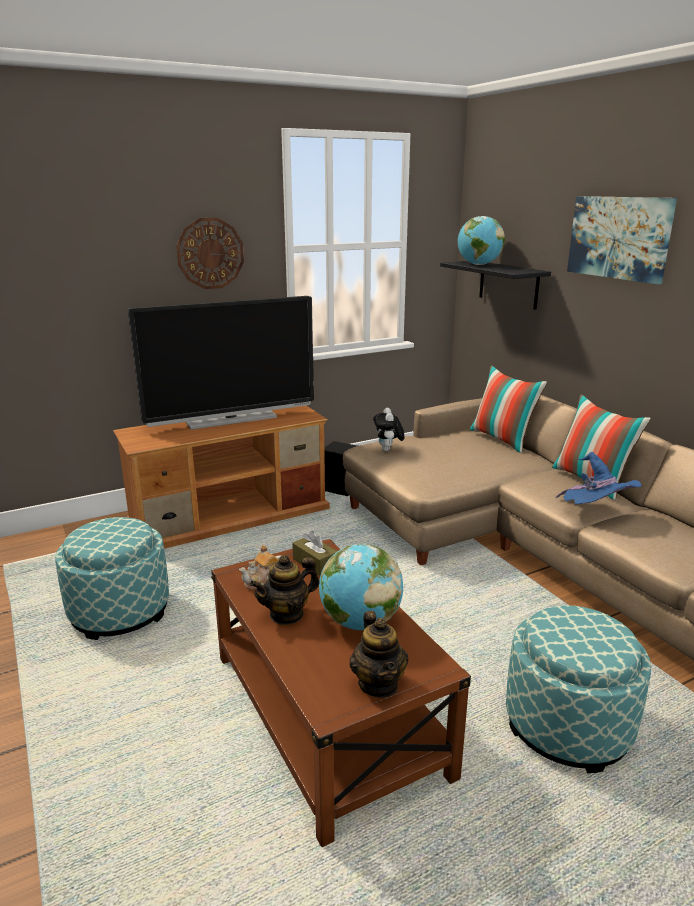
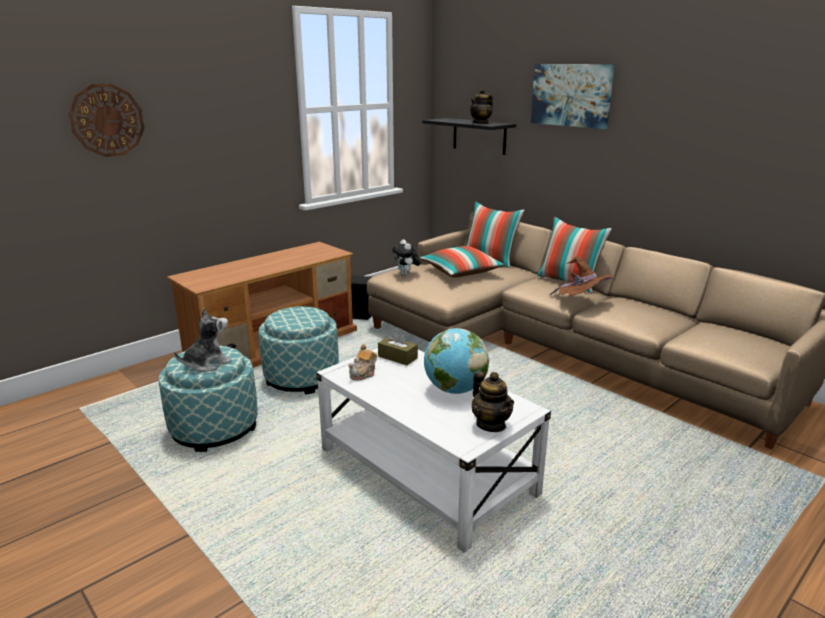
camera: 15 degrees left, 0 degrees up
(106, 540) = (207, 363): none -> plush toy
(210, 253) = (238, 115): wall clock -> wall clock (107, 120)
(231, 419) = (270, 259): television -> none
(287, 614) = (396, 392): teapot -> teapot (481, 123)
(327, 713) = (426, 470): brown coffee table -> white coffee table
(456, 453) = (461, 272): none -> pillow
(478, 264) = (455, 120): globe -> none
(567, 725) = (599, 449): ottoman -> ottoman (302, 378)
(595, 512) = (582, 301): blue hat -> brown hat

